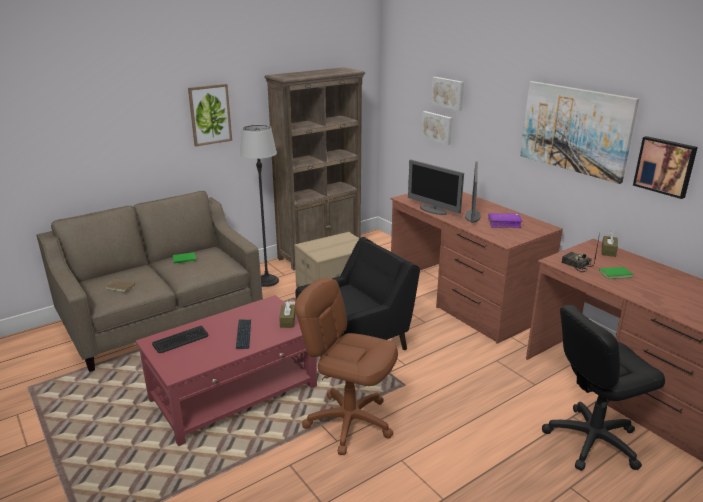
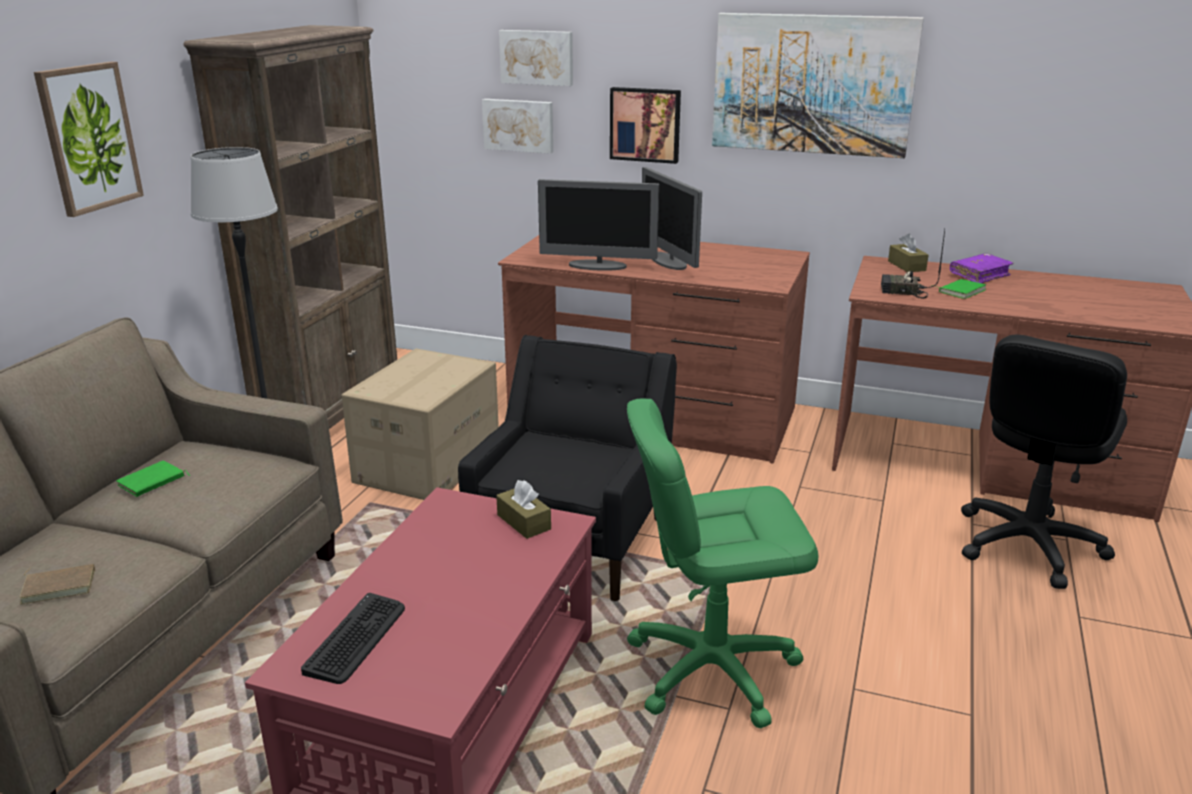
camera: 35 degrees left, 0 degrees up
(243, 334) = (474, 576): keyboard -> none
(349, 422) = (711, 668): brown office chair -> green office chair
(504, 224) = (729, 262): purple book -> purple book (979, 275)
(665, 166) = (975, 117): picture -> picture (645, 124)

